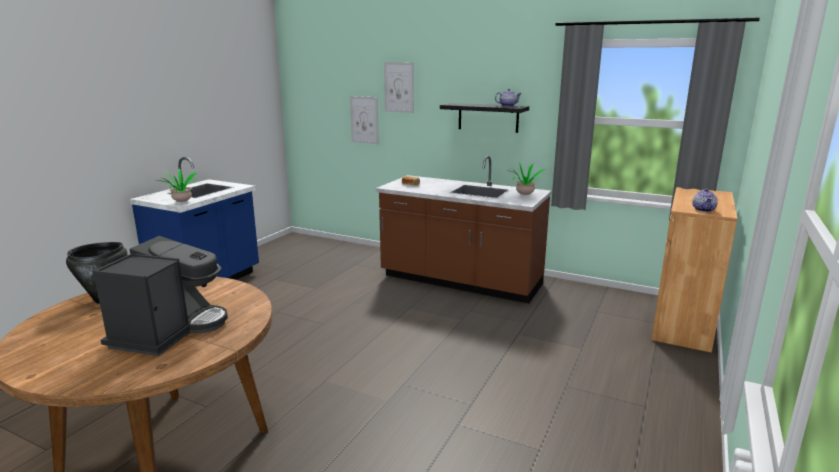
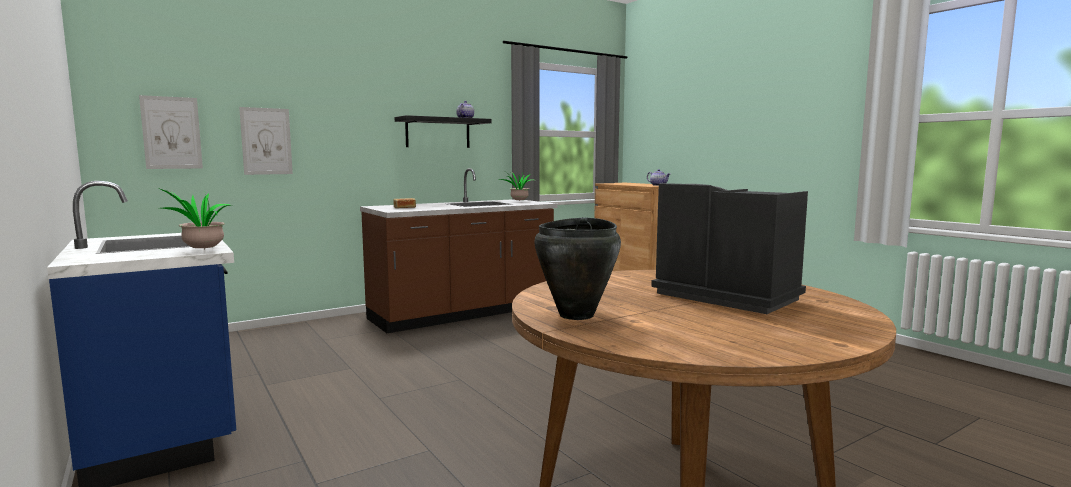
camera: 60 degrees left, 10 degrees down
(399, 87) = (322, 97): picture -> picture (171, 133)

